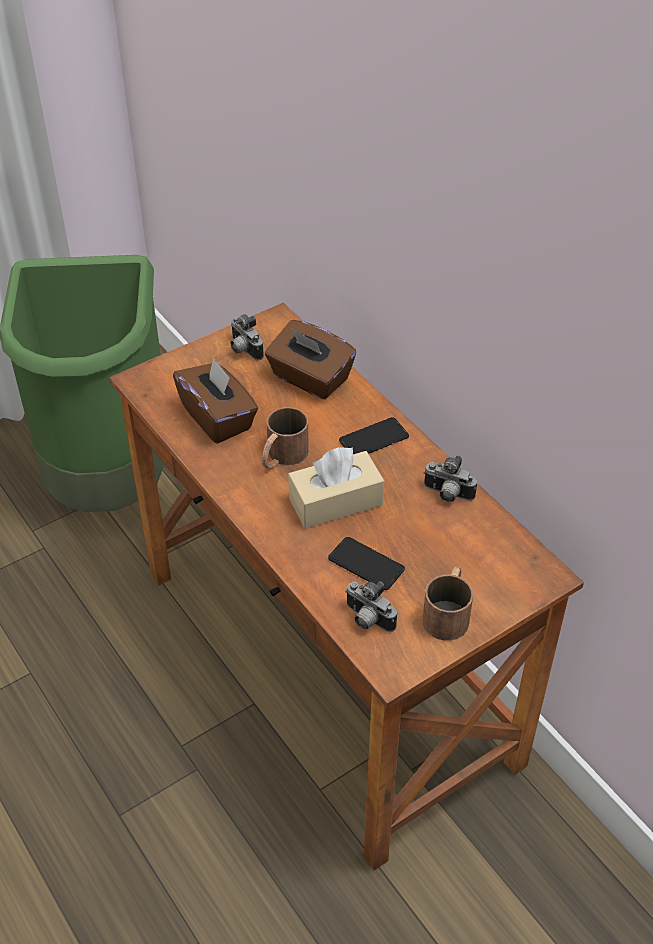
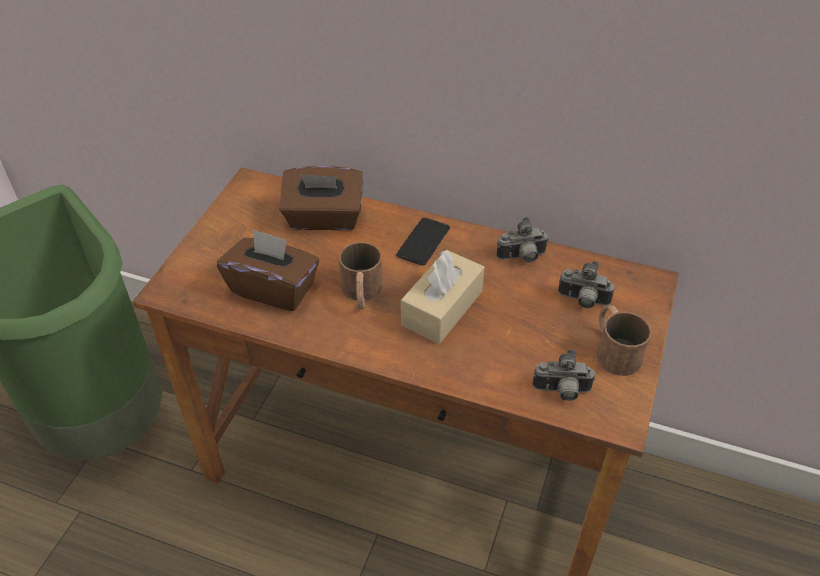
camera: 35 degrees left, 0 degrees up
(243, 350) = (243, 221): camera -> camera (582, 301)
(366, 564) = (516, 346): phone -> none

